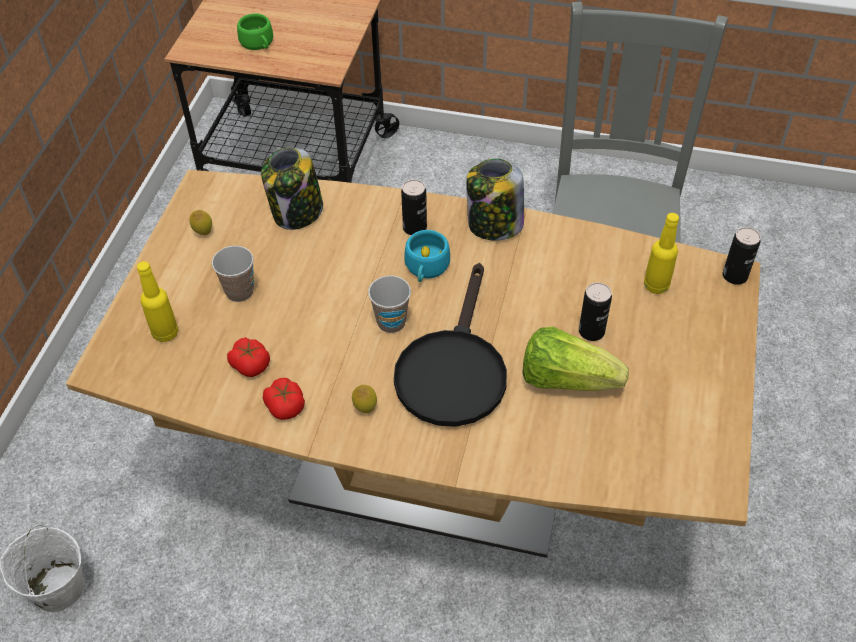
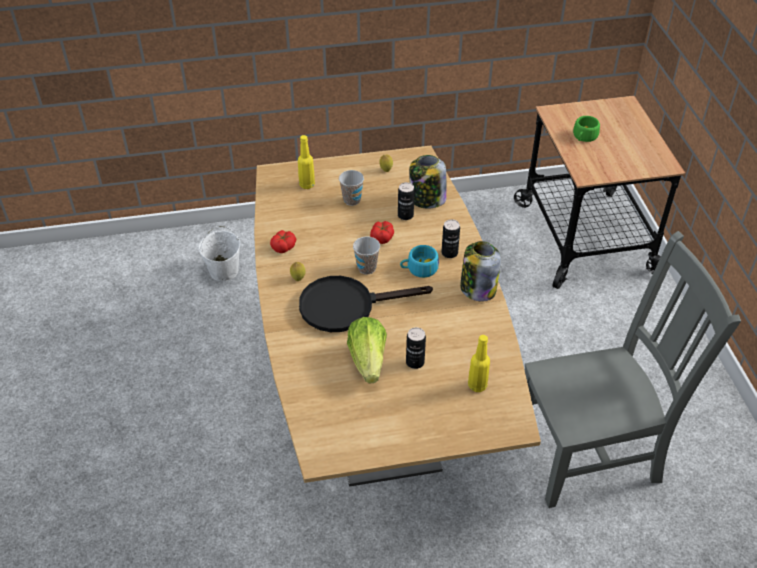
camera: 65 degrees right, 5 degrees down
(250, 364) = (304, 223): tomato -> tomato (382, 237)
(734, 276) = (516, 428): can -> can (405, 215)

